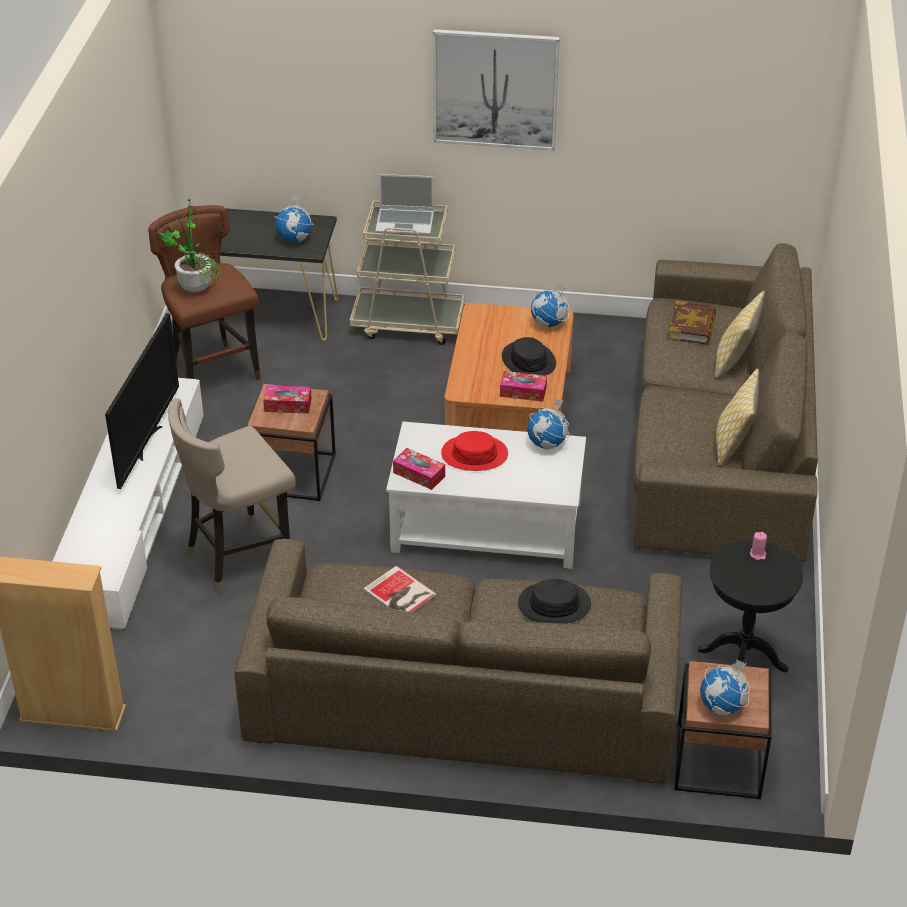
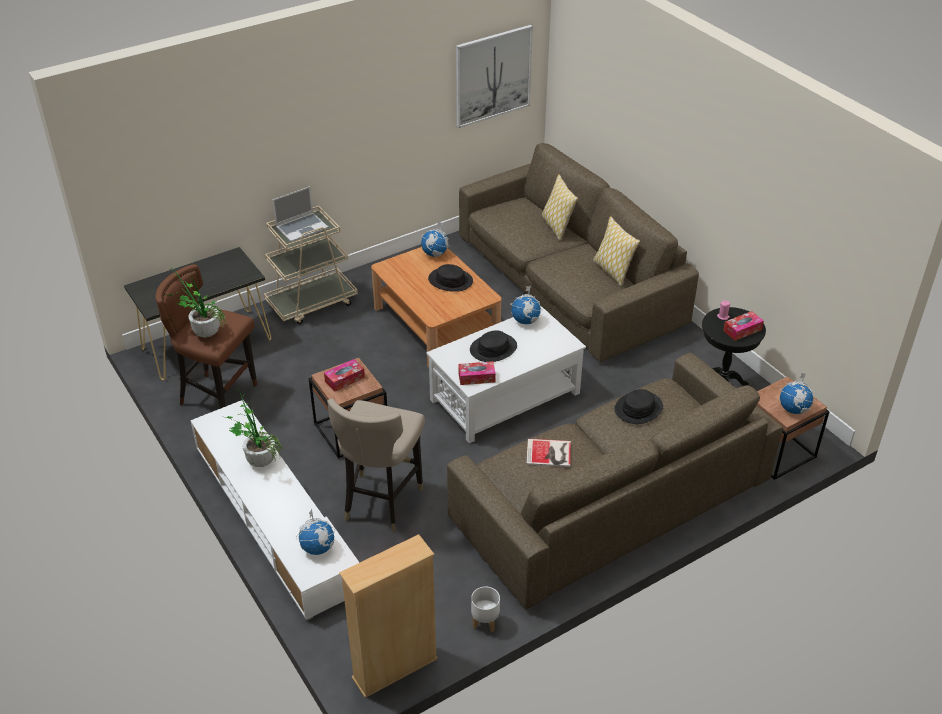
camera: 40 degrees left, 0 degrees up
(147, 442) = (258, 458): television -> potted plant
(197, 728) = (485, 622): none -> white planter
(295, 238) = (229, 272): globe -> globe (318, 547)
(474, 454) = (493, 348): red hat -> black hat
(495, 89) = (338, 105): picture -> picture (493, 76)
(523, 392) = (470, 300): tissue box -> tissue box (742, 330)
(692, 327) = (515, 218): book -> none

